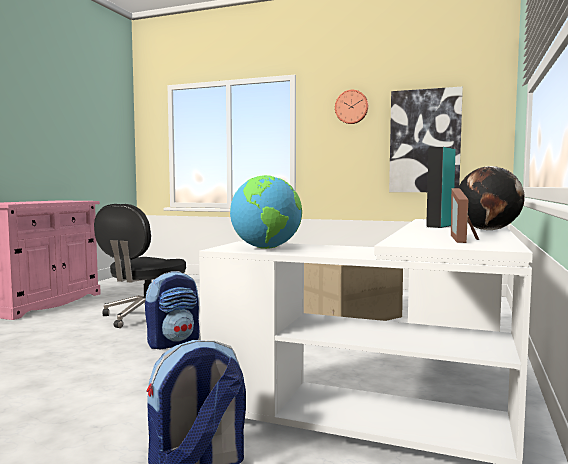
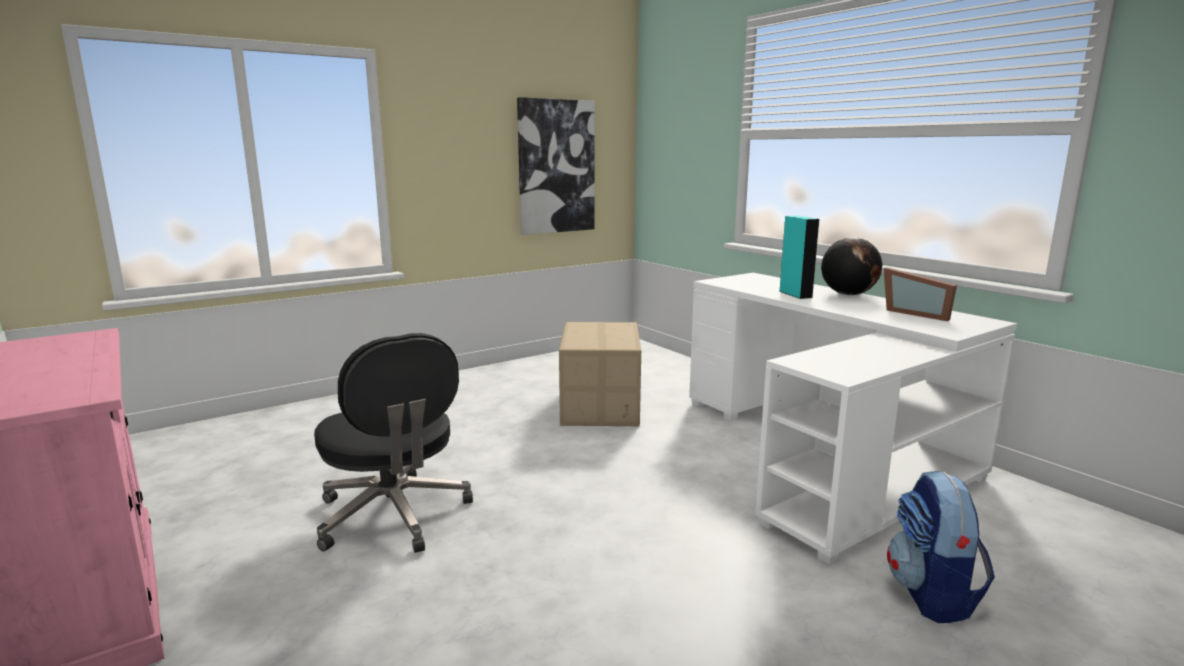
camera: 55 degrees left, 10 degrees up
(174, 342) = (557, 524): backpack -> none
(266, 248) = (852, 363): globe -> none
(351, 107) = (466, 114): wall clock -> none

